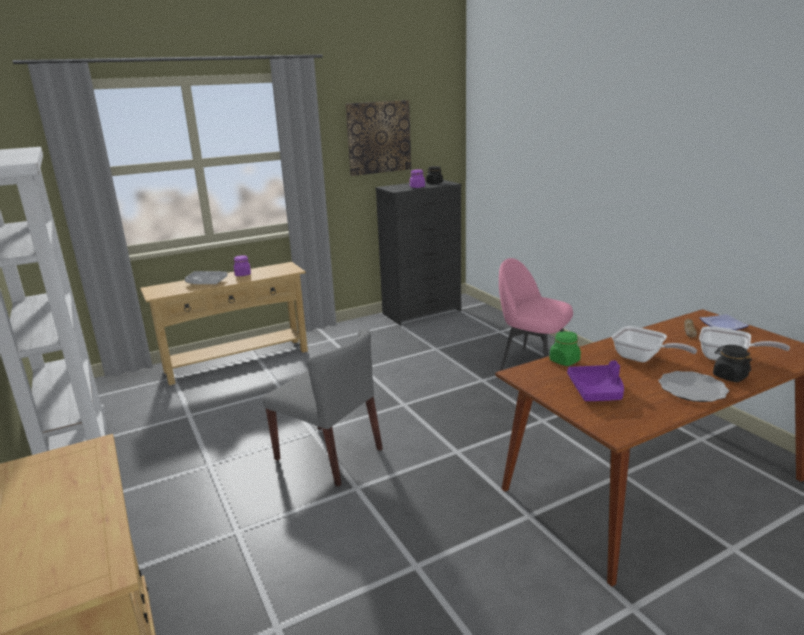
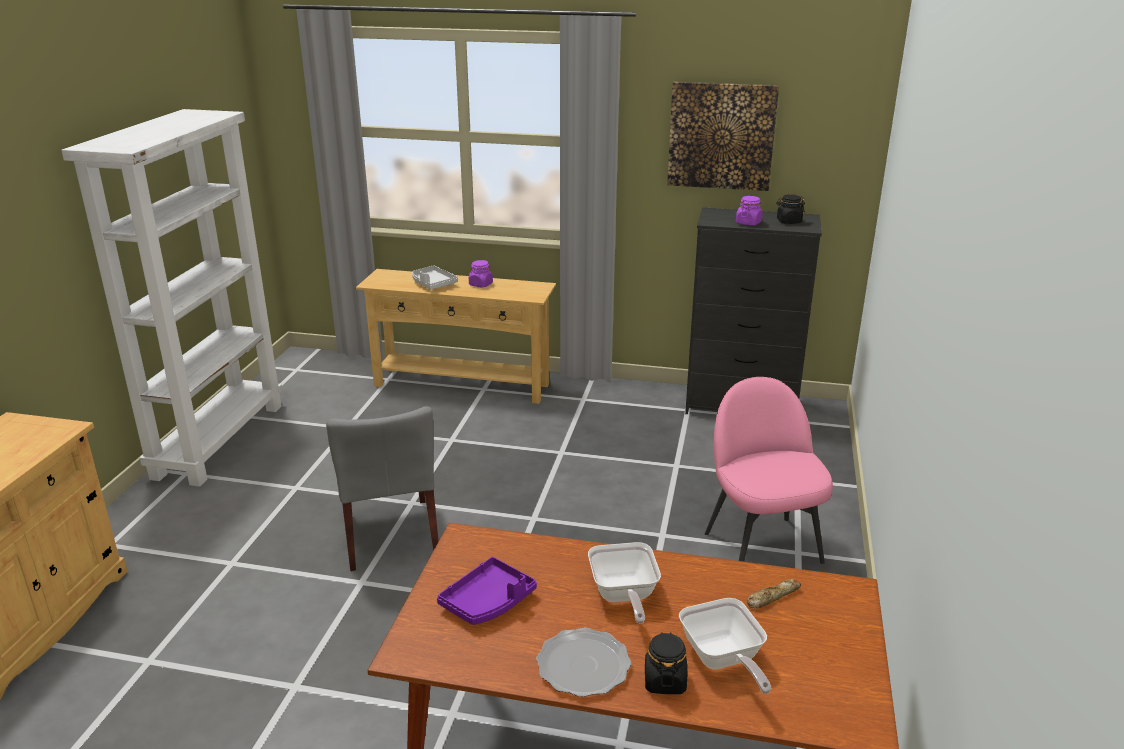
camera: 40 degrees right, 5 degrees up
(564, 361) = (536, 549): green jar -> none
(722, 325) = (839, 615): plate -> none

